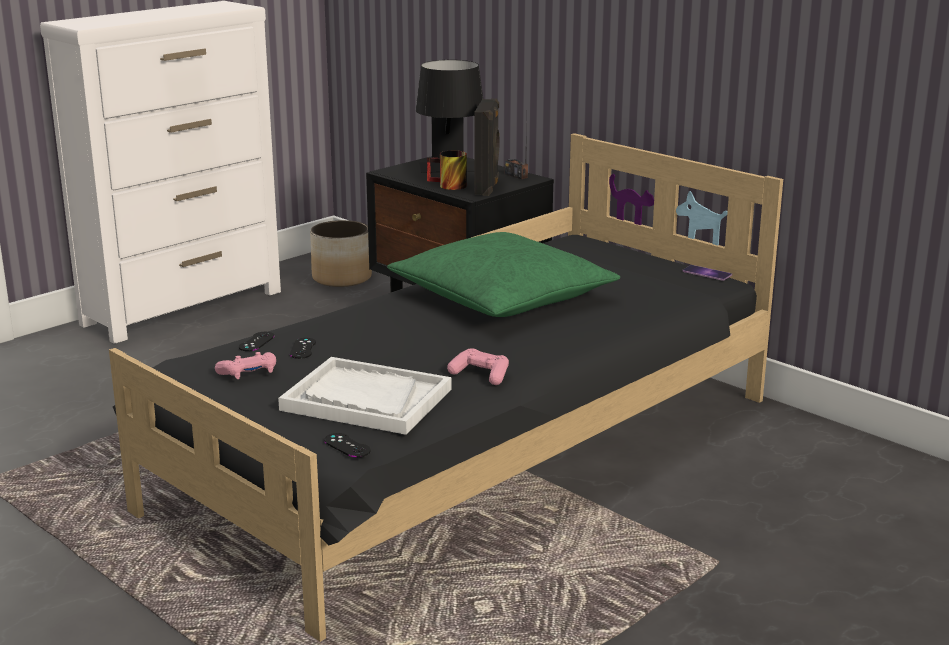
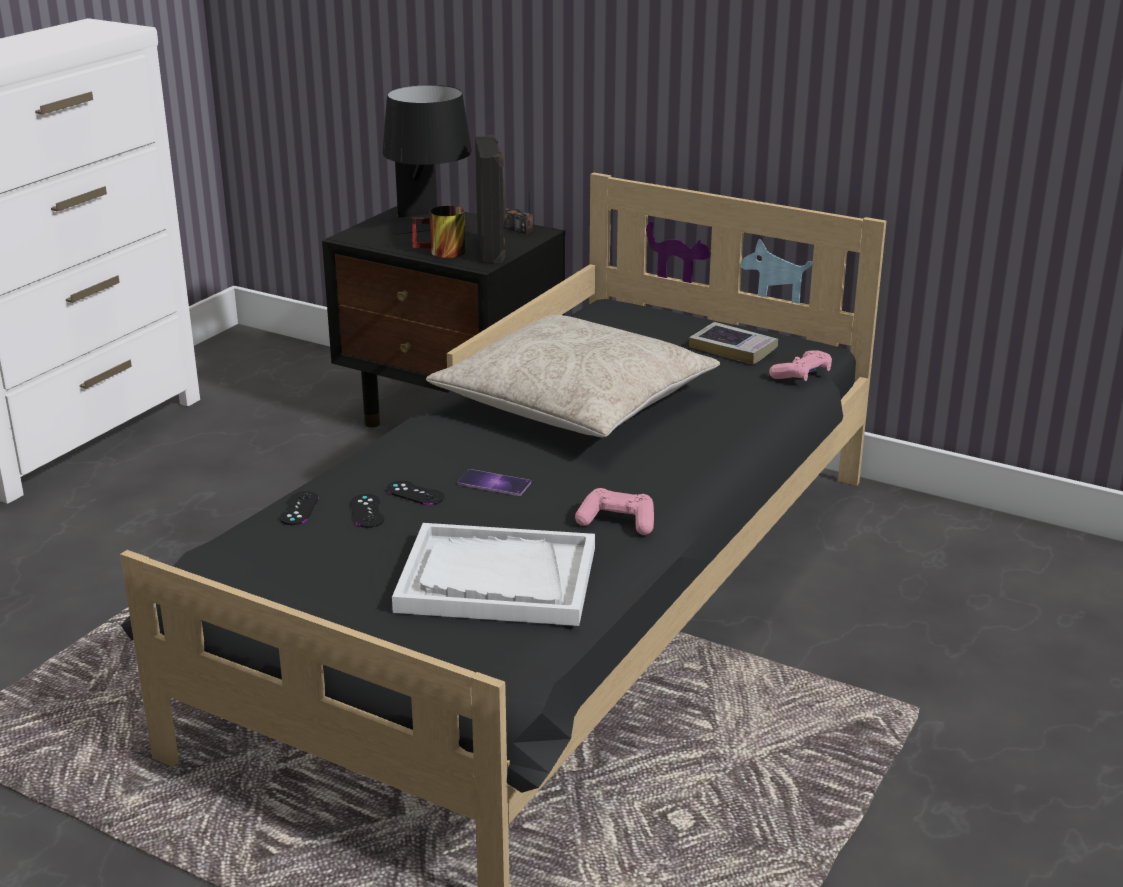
camera: 15 degrees left, 5 degrees up
(249, 373) = (318, 560): pink game controller -> pink game controller (802, 375)
(341, 278) = (270, 370): planter -> none
(347, 445) = (513, 654): black game controller -> black game controller (415, 493)
(501, 297) = (574, 402): green pillow -> beige pillow
(651, 274) = (733, 349): none -> book
(707, 273) = (793, 339): phone -> phone (494, 483)

